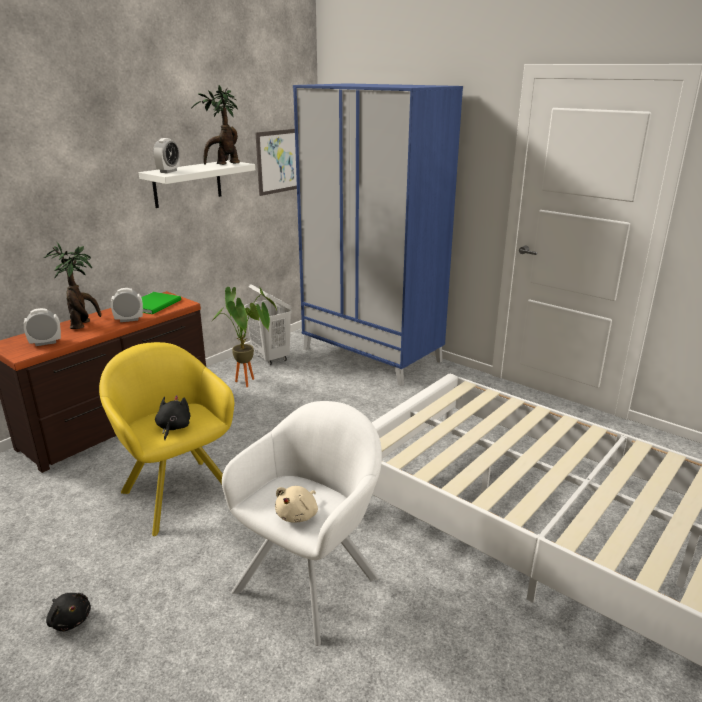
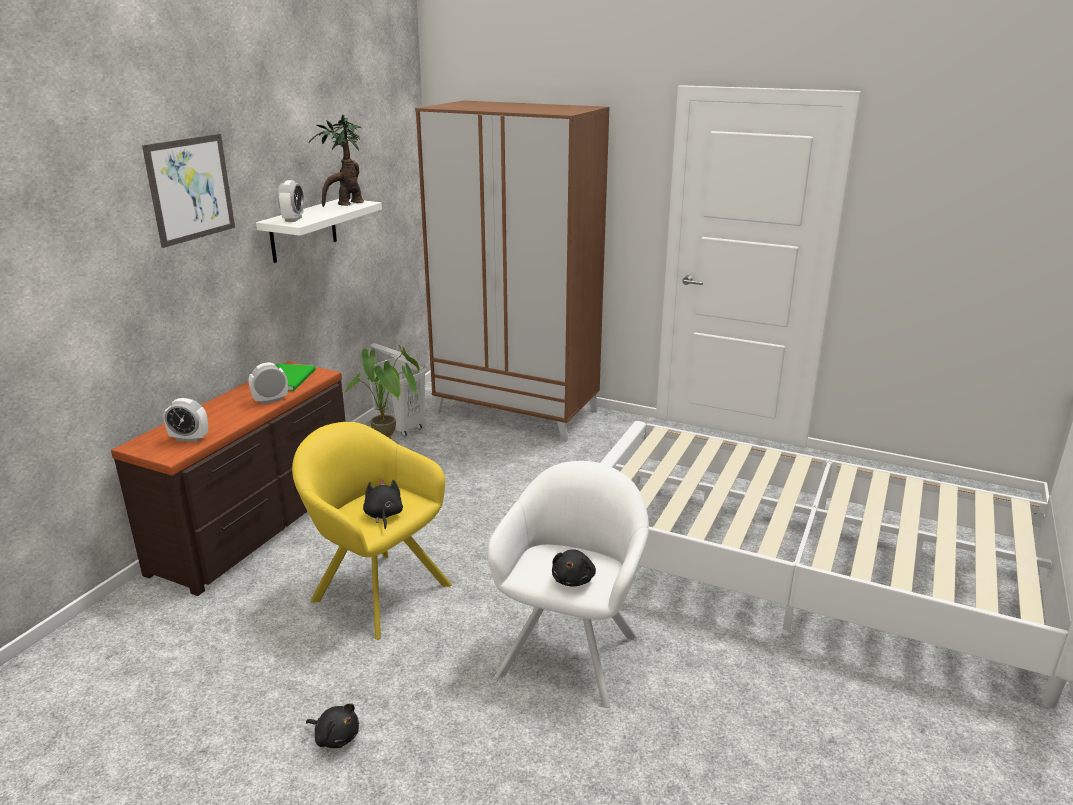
camera: 15 degrees left, 0 degrees up
(46, 343) = (189, 438): alarm clock -> alarm clock turned 135 degrees counterclockwise
(83, 324) = (217, 411): potted plant -> none
(279, 161) = (390, 193): picture -> picture (190, 189)
(298, 515) = (573, 579): beige plush toy -> black plush toy
(372, 355) = (517, 411): blue wardrobe -> brown wardrobe

